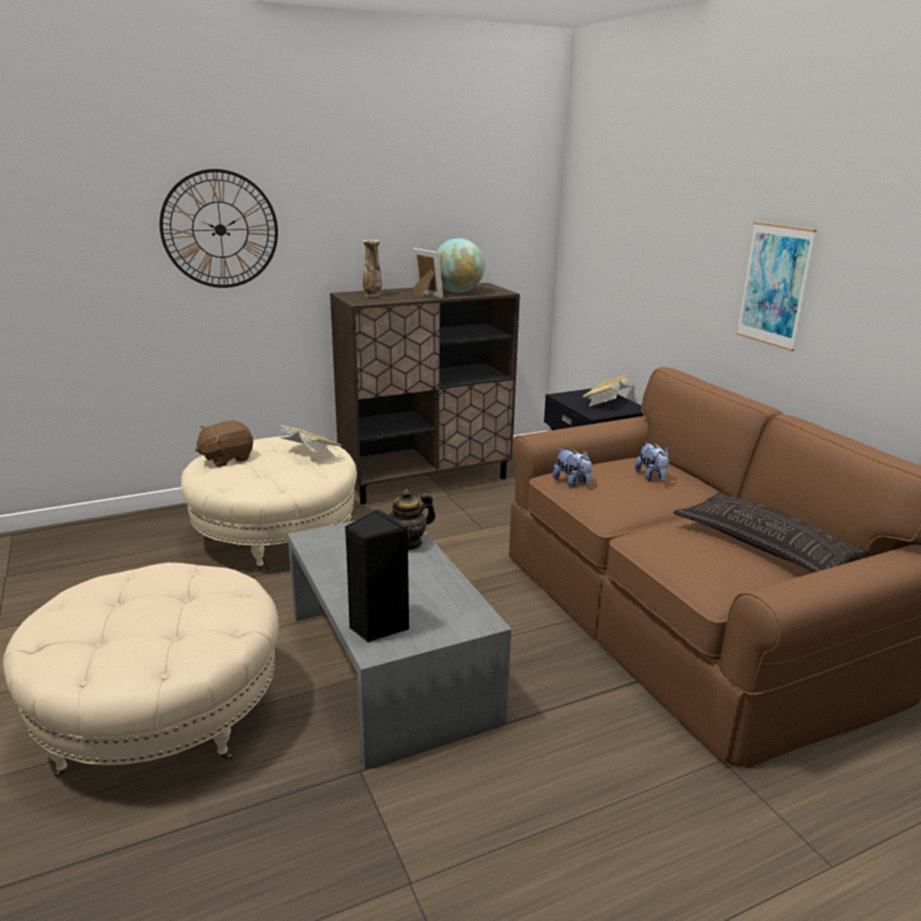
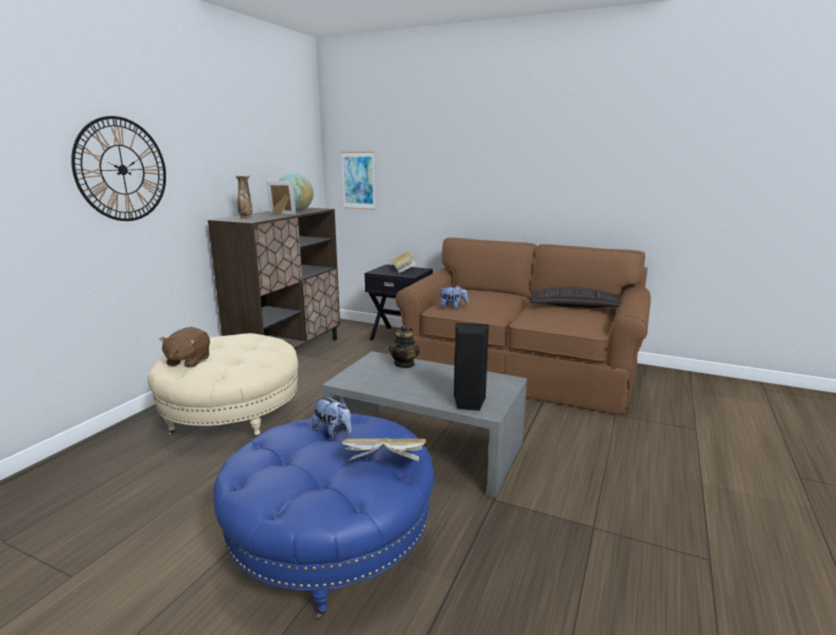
camera: 40 degrees left, 5 degrees down
(161, 714) = (331, 543): beige ottoman -> blue ottoman
(310, 452) = (250, 340): book -> book (385, 464)
(652, 477) = (484, 295): plush toy -> plush toy (333, 431)
(774, 285) = (510, 179): picture -> picture (358, 180)

